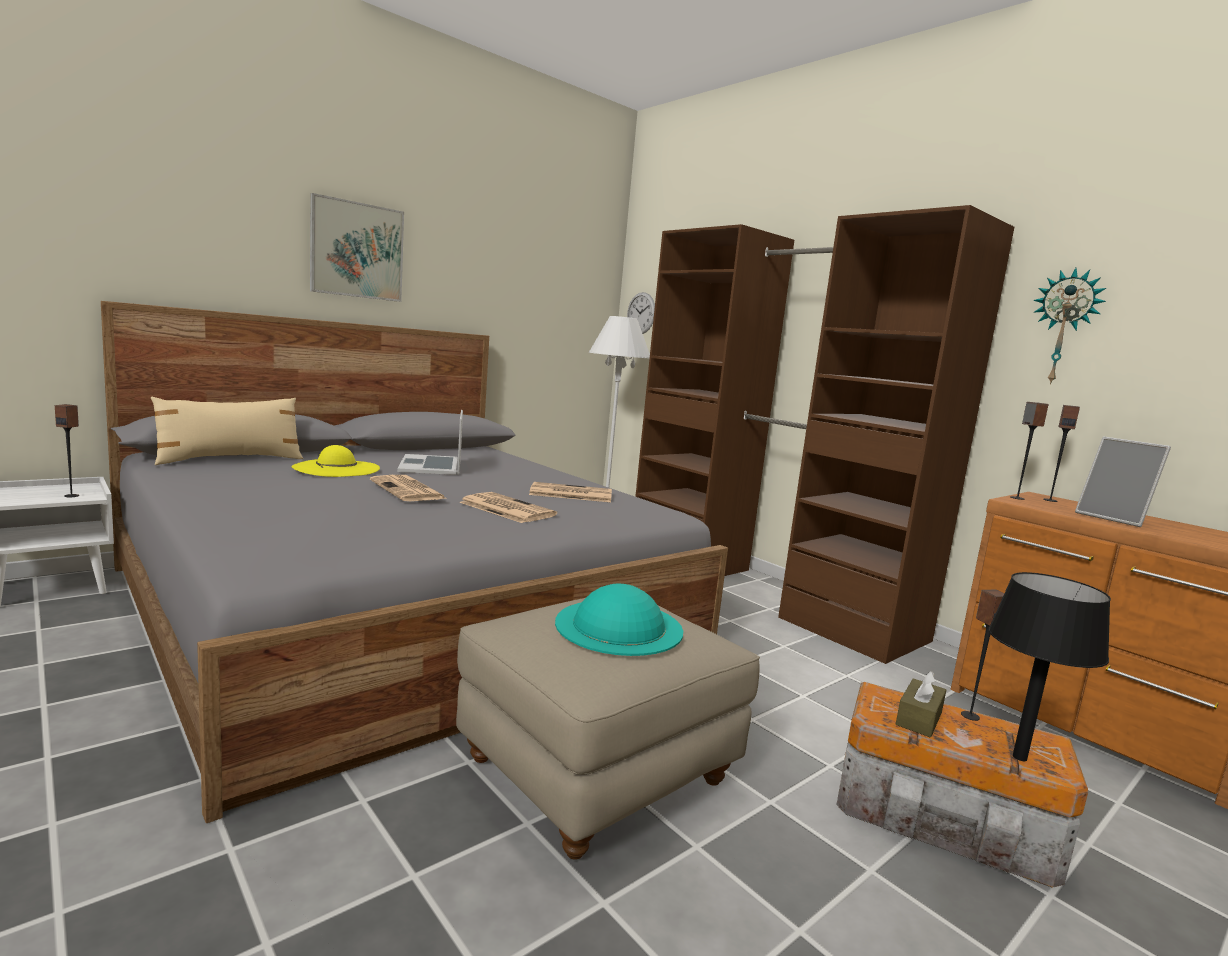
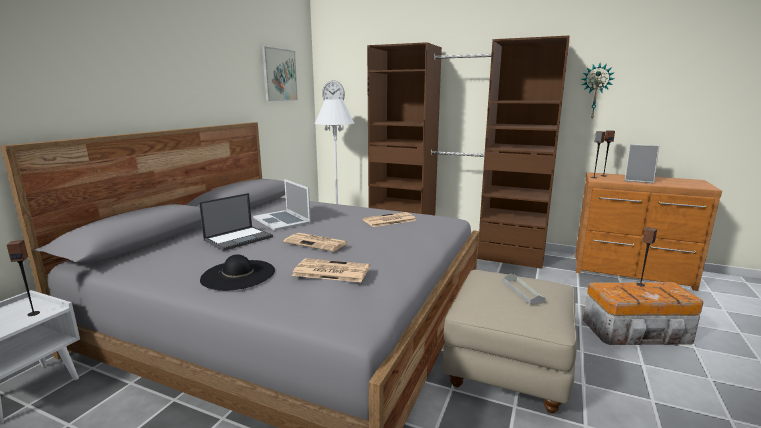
camera: 25 degrees left, 5 degrees up
(230, 459) = (154, 251): beige pillow -> none
(250, 495) = (238, 275): none -> black hat
(336, 468) = (239, 238): yellow hat -> laptop
(357, 250) = (172, 74): picture -> picture (279, 75)
(505, 509) = (384, 240): newspaper -> newspaper (330, 271)
(619, 626) = (523, 291): turquoise hat -> grey tray
(919, 718) = (629, 292): brown tissue box -> none
(1019, 757) = (675, 297): black table lamp -> none

